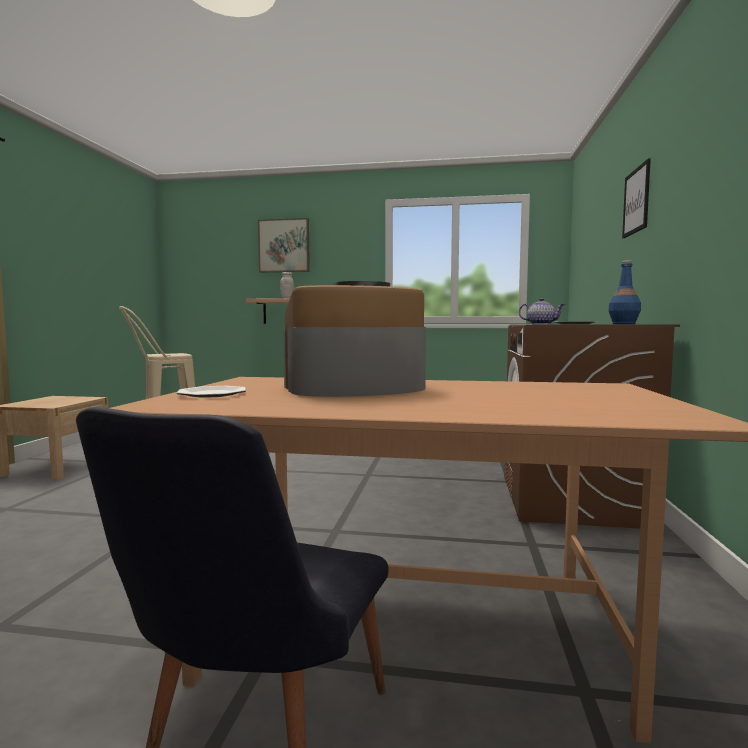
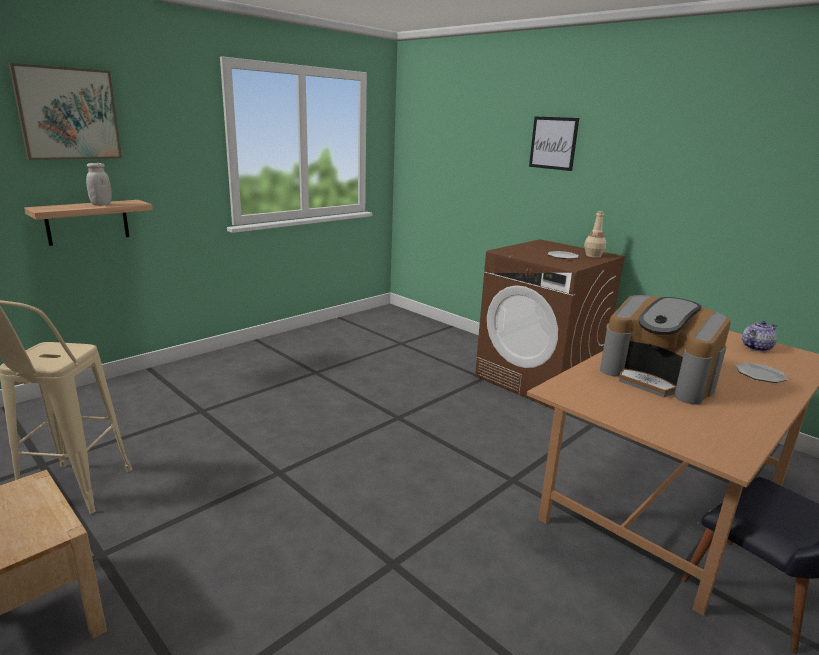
camera: 55 degrees left, 15 degrees up
(211, 394) = (670, 427): plate -> plate (760, 375)
(355, 388) = (658, 378): coffee machine -> coffee machine turned 60 degrees counterclockwise
(540, 324) = (515, 250): teapot -> teapot (755, 347)
(623, 324) = (593, 256): blue bottle -> beige bottle

